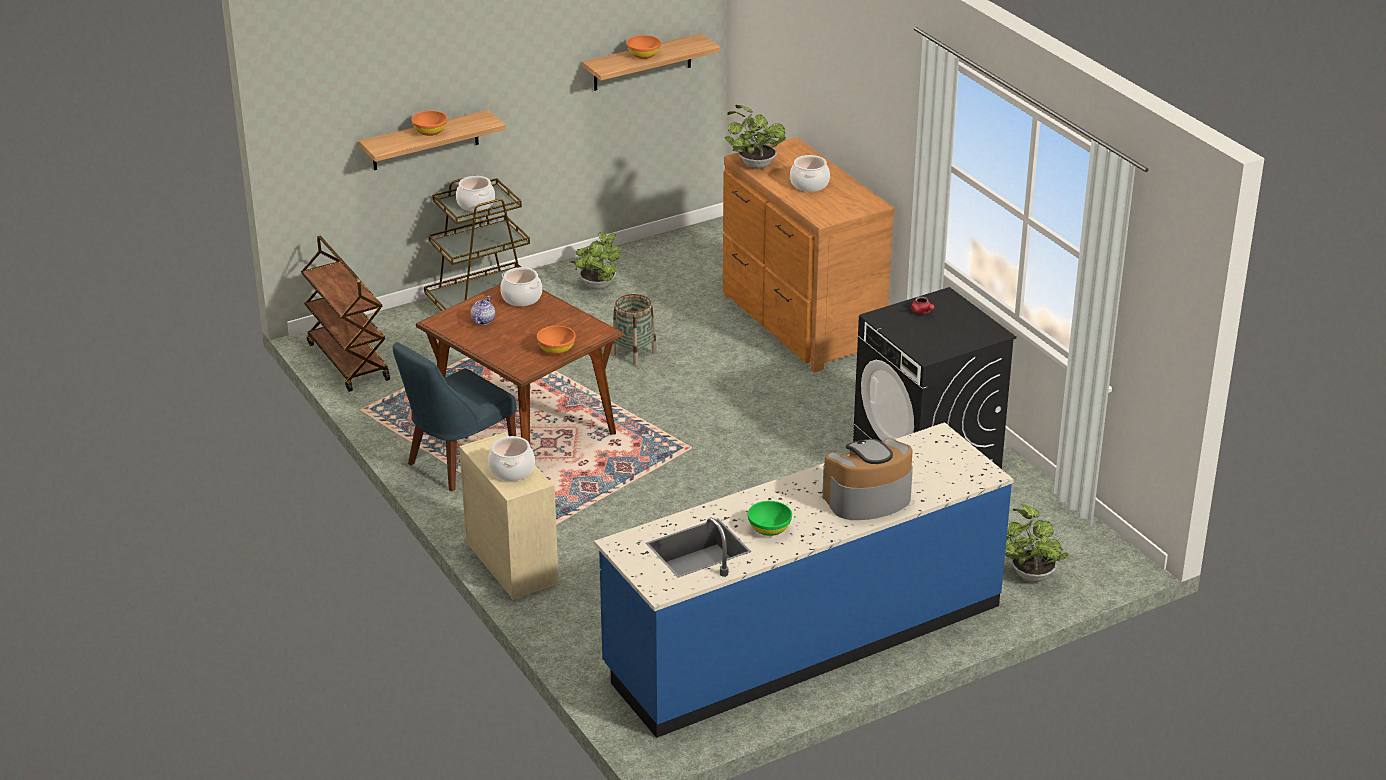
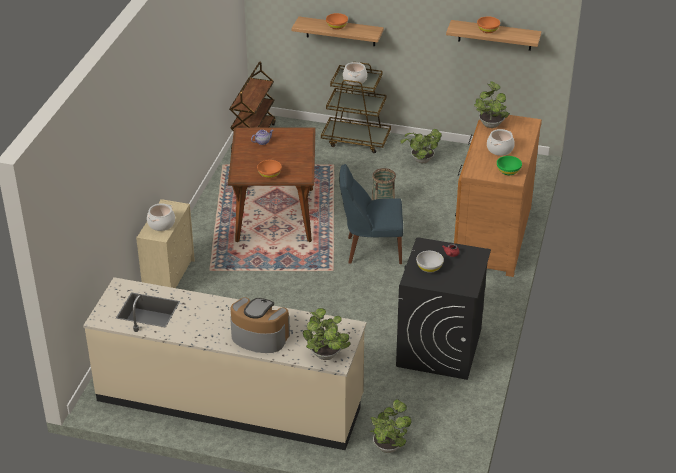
camera: 45 degrees right, 5 degrees up
(458, 462) = (222, 214): blue chair -> blue chair (371, 250)
(522, 298) = (297, 140): cooking pot -> none
(769, 529) = (191, 321): green bowl -> green bowl (508, 171)
(803, 637) = (230, 399): blue counter -> beige counter
(924, 335) = (429, 268): none -> white bowl
(965, 475) = (326, 356): none -> potted plant

